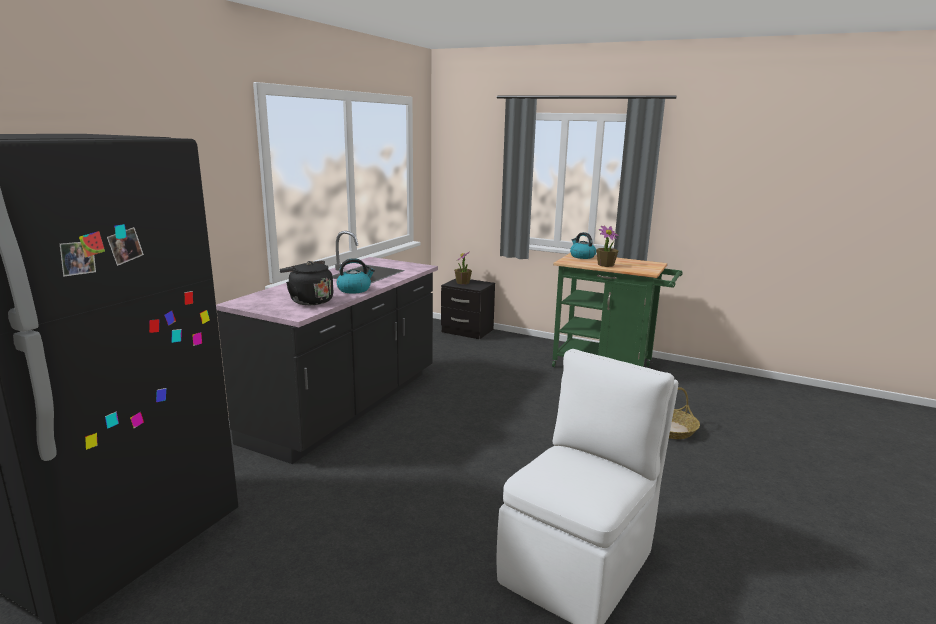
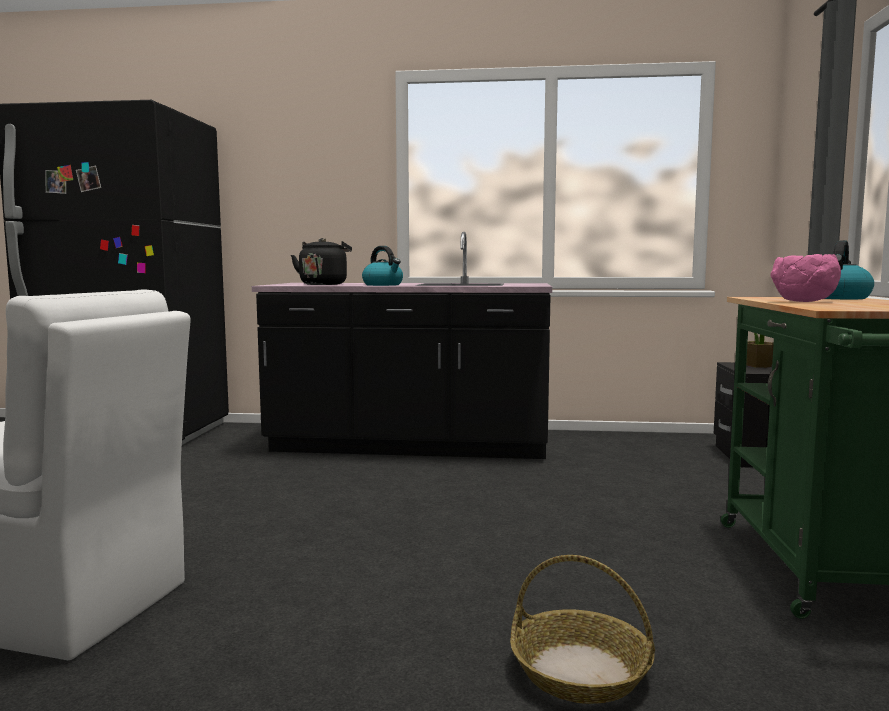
camera: 70 degrees right, 10 degrees down
(605, 265) = (804, 301): potted plant -> pink bowl

